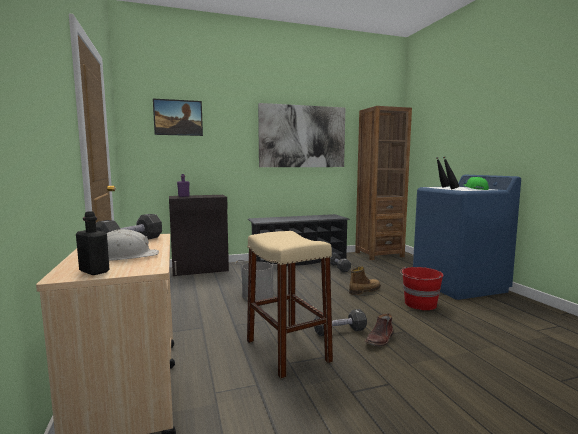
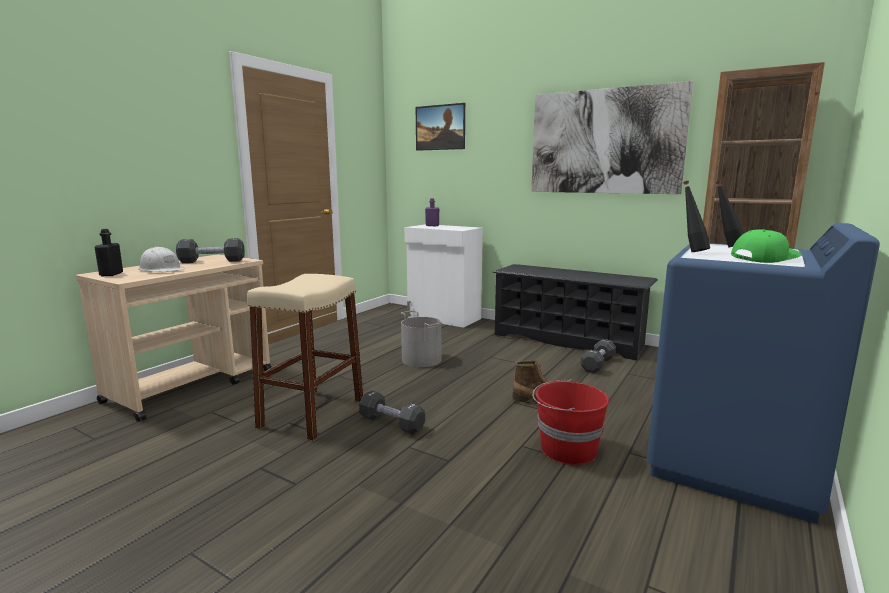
camera: 50 degrees right, 5 degrees up
(200, 269) = (443, 318): black cabinet -> white cabinet
(380, 339) = (401, 451): brown boot -> none

